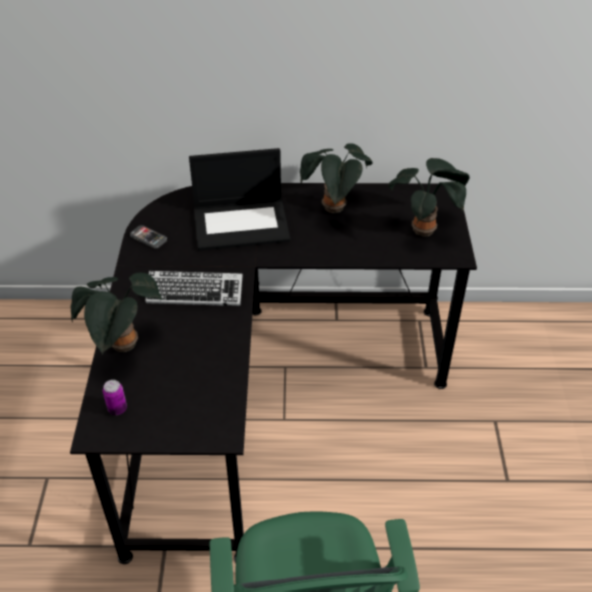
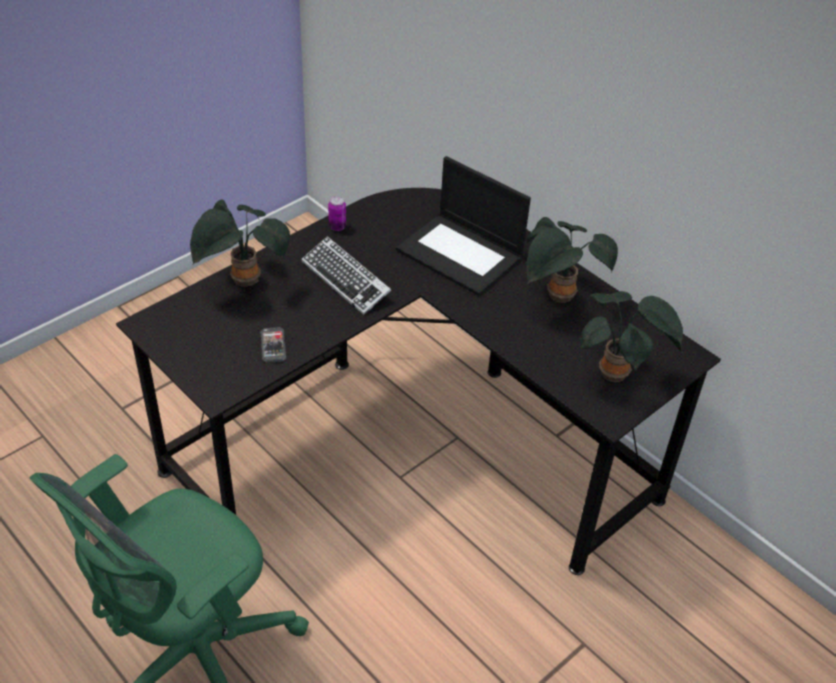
camera: 45 degrees right, 0 degrees up
(117, 409) = (179, 319): can -> can (337, 227)
(148, 238) = (373, 214): phone -> phone (273, 346)

